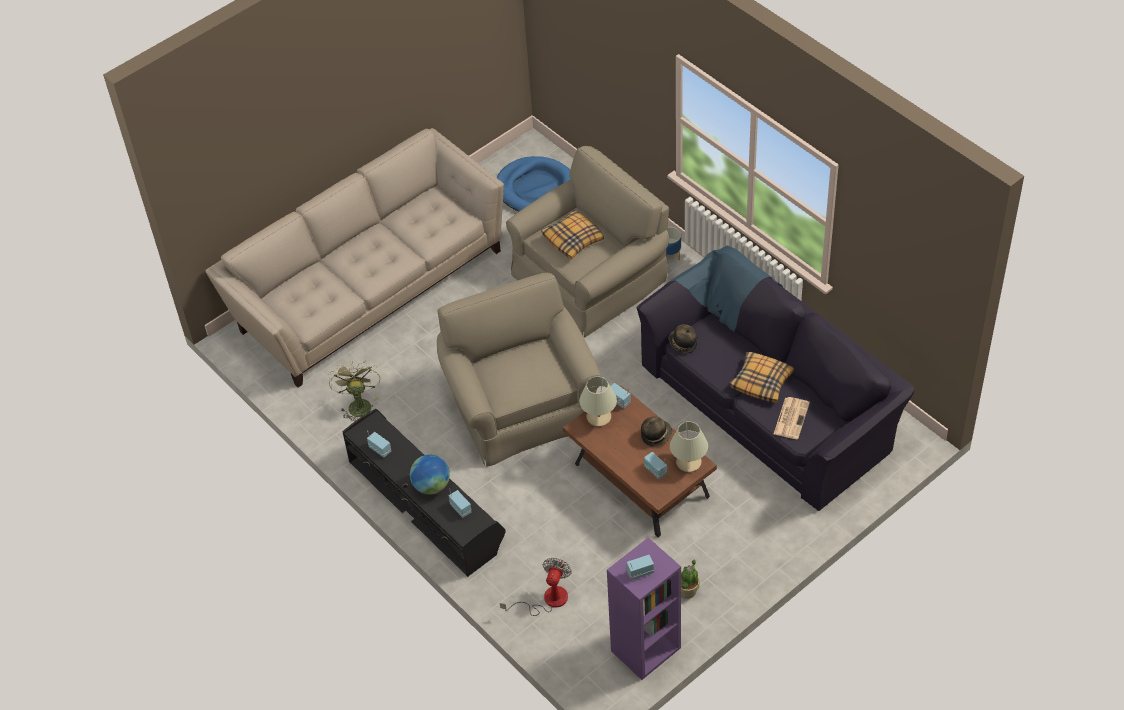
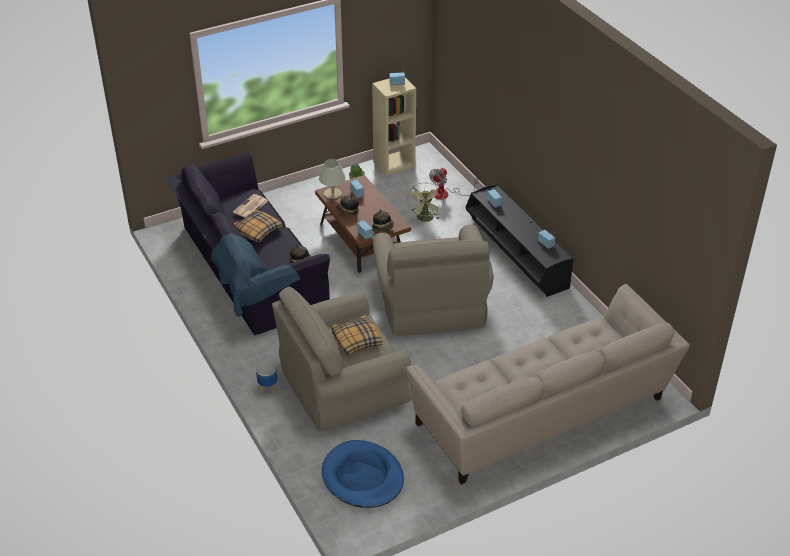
camera: 170 degrees left, 10 degrees down
(358, 404) = (559, 324): green fan -> green fan (425, 219)
(431, 486) = (511, 218): globe -> none
(598, 417) = (383, 227): beige table lamp -> hat
(645, 650) = (394, 164): purple bookcase -> beige bookcase

